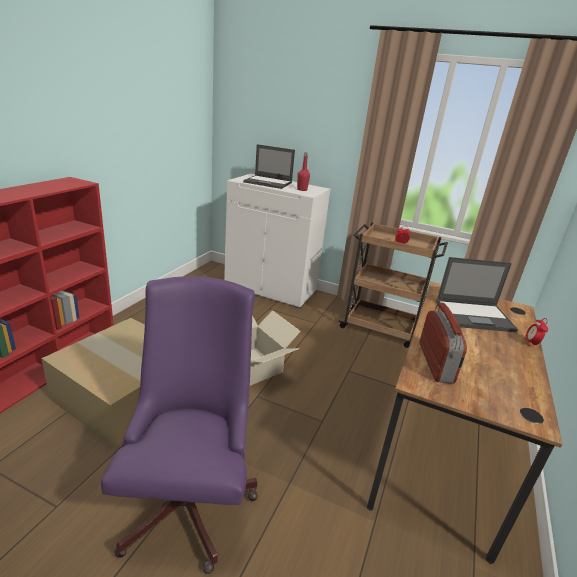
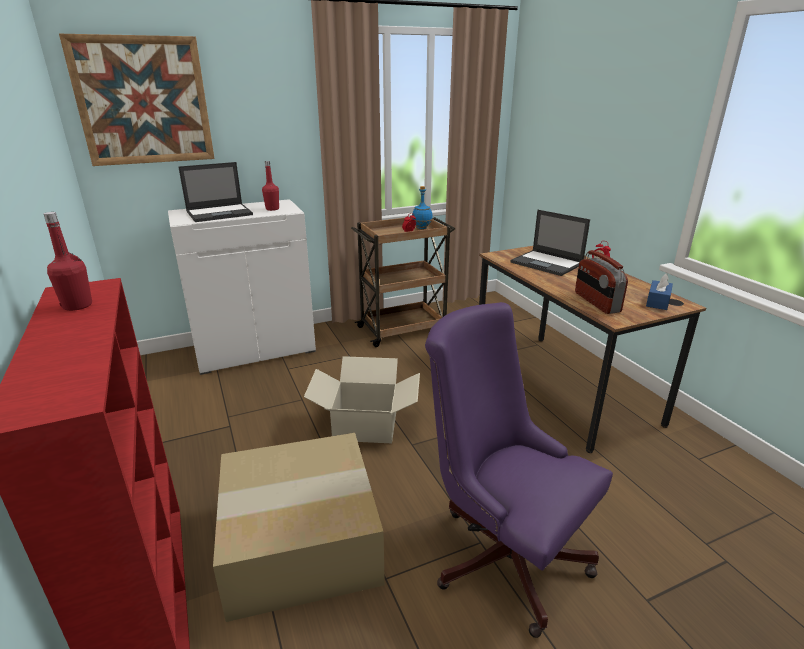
camera: 45 degrees left, 0 degrees up
(52, 185) = (77, 305): none -> red bottle
(255, 97) = (143, 101): none -> picture
(421, 245) = (422, 228): none -> blue bottle
(436, 363) = (596, 302): radio -> radio turned 150 degrees counterclockwise
(475, 316) = (547, 263): laptop -> laptop turned 90 degrees clockwise
(508, 402) = (657, 302): none -> blue tissue box

